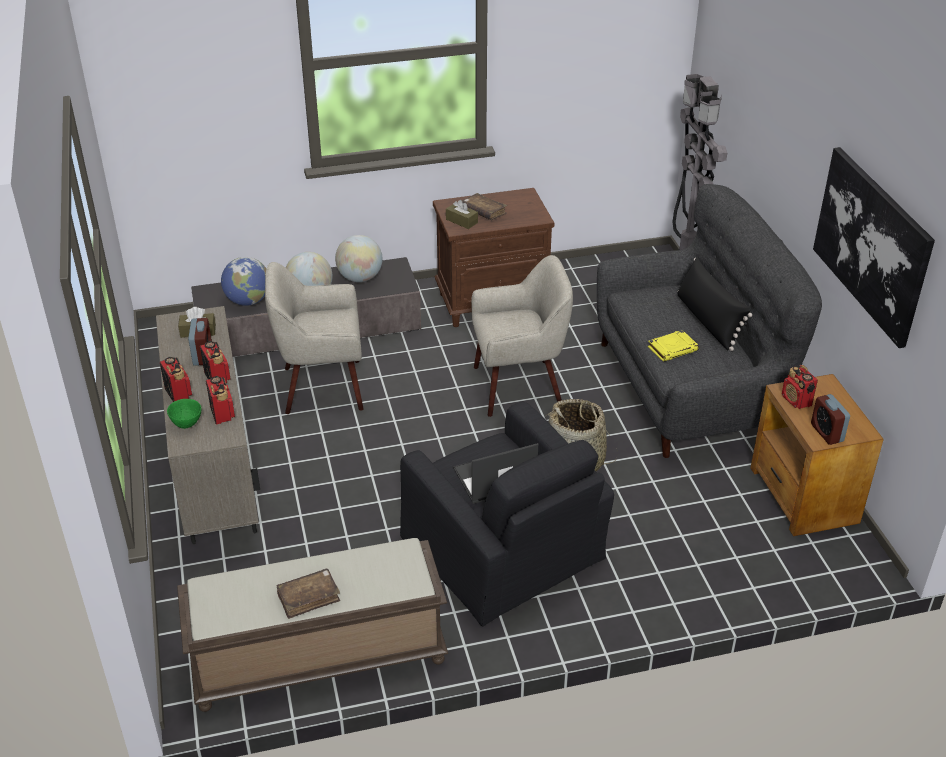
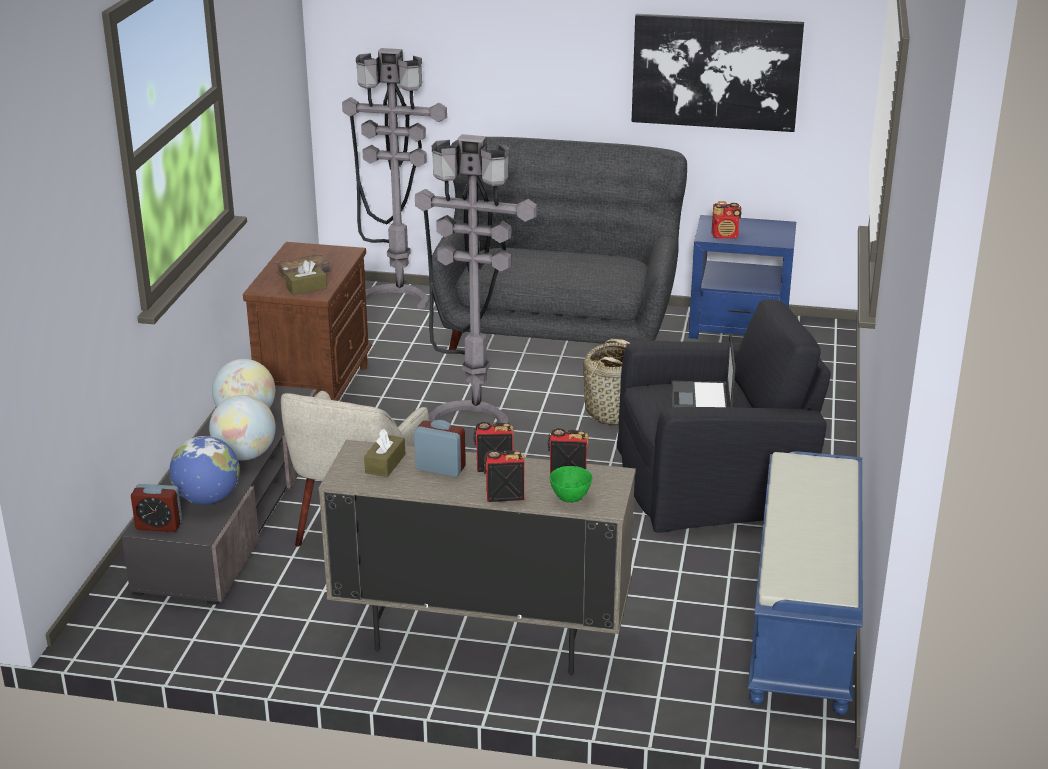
camera: 65 degrees left, 10 degrees down
(308, 598) = (830, 526): brown book -> none
(317, 658) = (804, 622): brown bench -> blue bench
(519, 386) = (474, 411): beige armchair -> grey floor lamp
(673, 348) = (579, 277): yellow book -> none
(708, 321) = (549, 254): black pillow -> none
(803, 495) = (739, 327): brown side table -> blue side table
(826, 433) = (775, 237): alarm clock -> alarm clock (159, 525)

